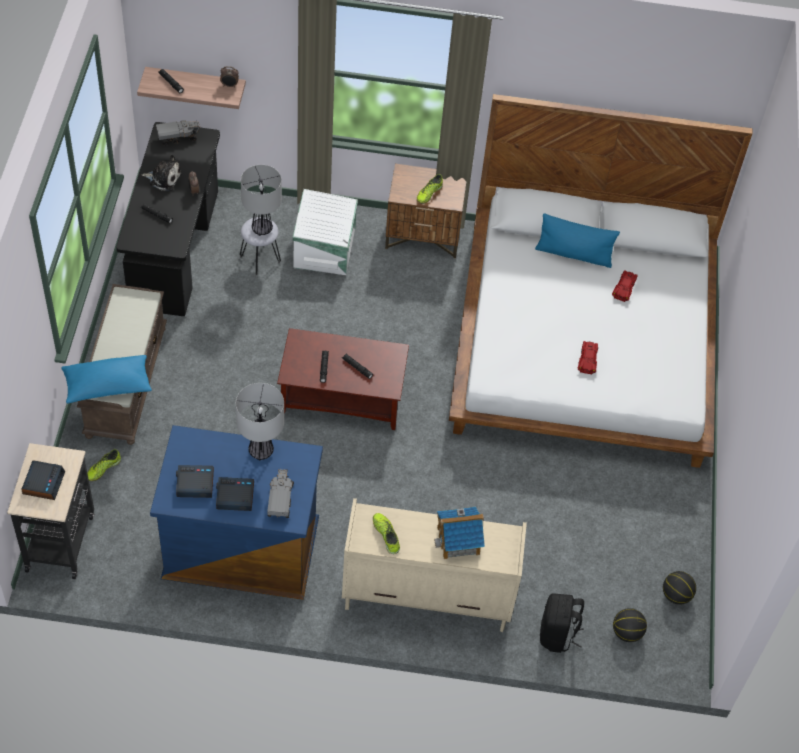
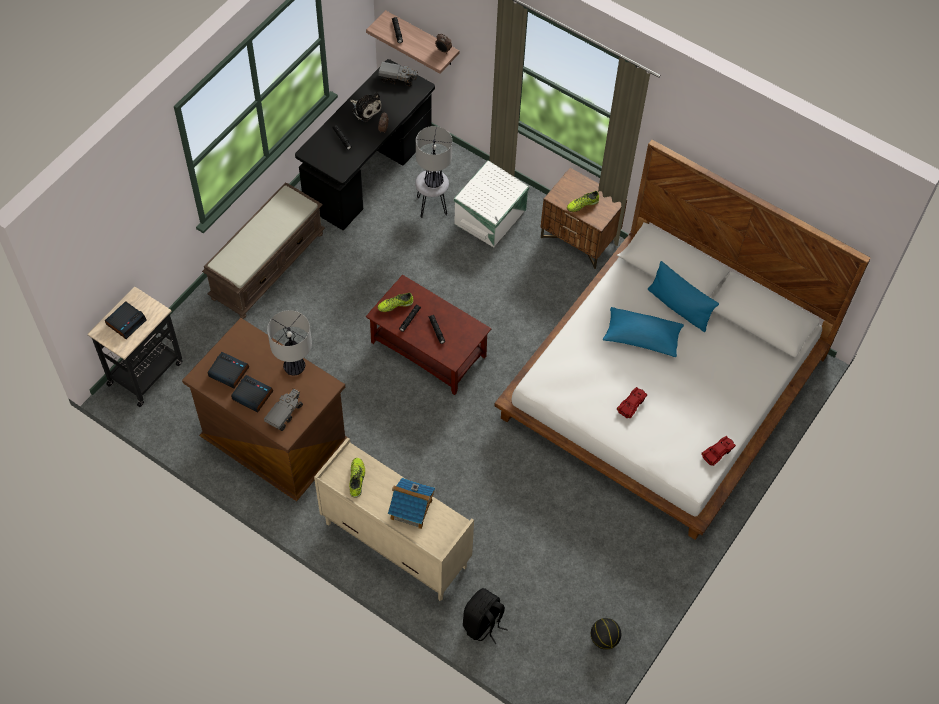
camera: 30 degrees right, 5 degrees up
(103, 469) = (210, 329): shoe -> shoe (395, 305)
(107, 386) = (232, 264): blue pillow -> blue pillow (641, 338)
(240, 551) = (274, 440): blue dresser -> brown dresser
(624, 288) = (705, 355): red toy car -> red toy car (718, 452)
(626, 632) = (542, 650): basketball -> none

